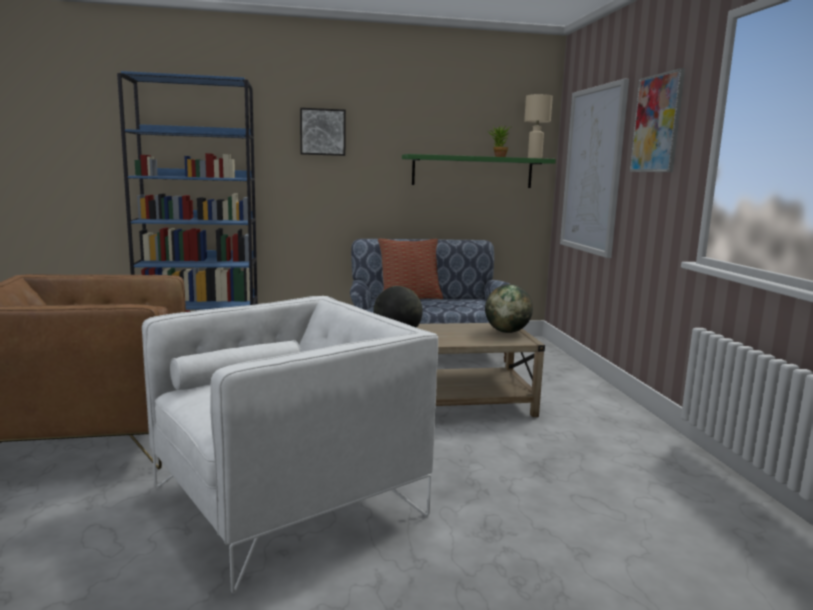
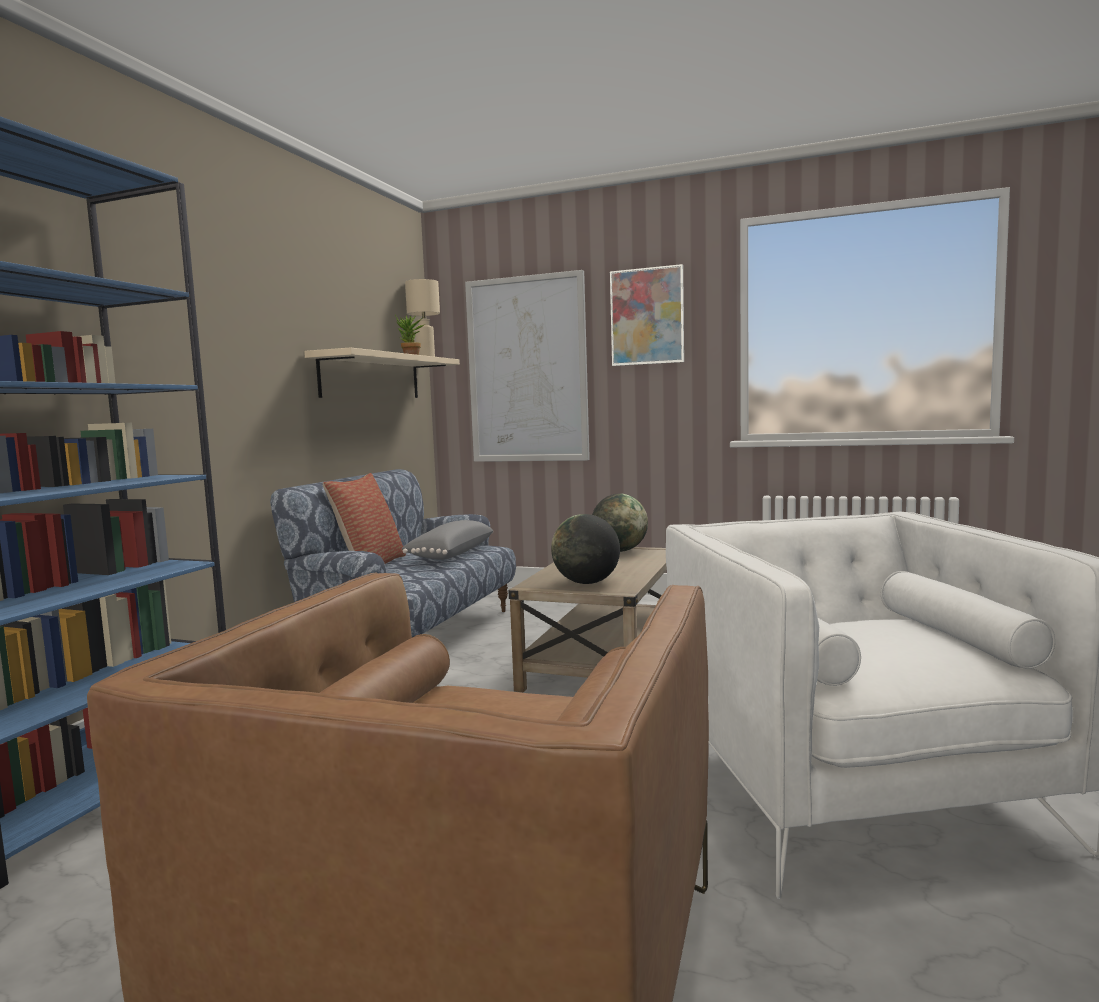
camera: 60 degrees left, 5 degrees down
(322, 132) = (205, 306): picture -> none
(458, 305) = (449, 554): none -> grey pillow
(472, 171) = (371, 377): green shelf -> beige shelf

